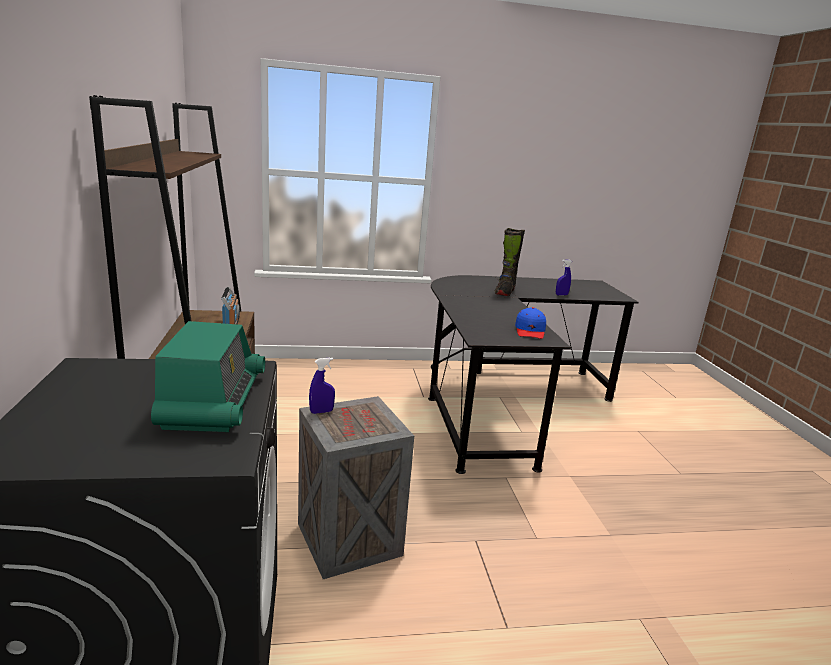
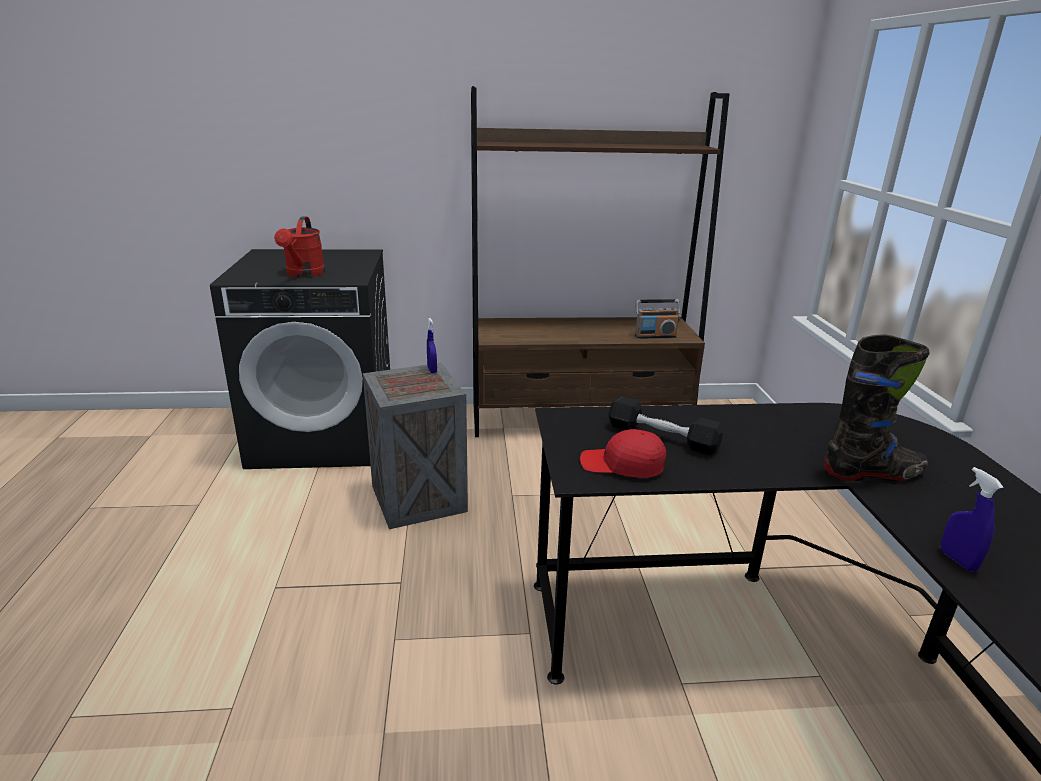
camera: 95 degrees right, 5 degrees up
(213, 401) = (303, 274): radio -> red watering can
(493, 320) = (662, 437): none -> black dumbbell
(504, 292) = (872, 473): black boot -> black boot turned 150 degrees clockwise
(530, 331) = (622, 465): blue cap -> red cap

